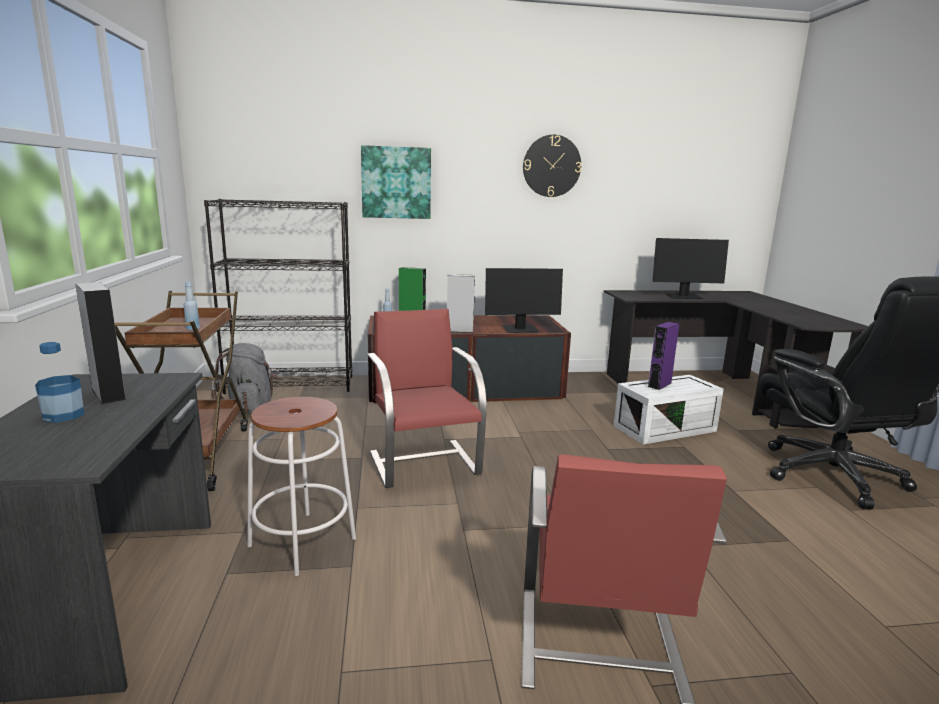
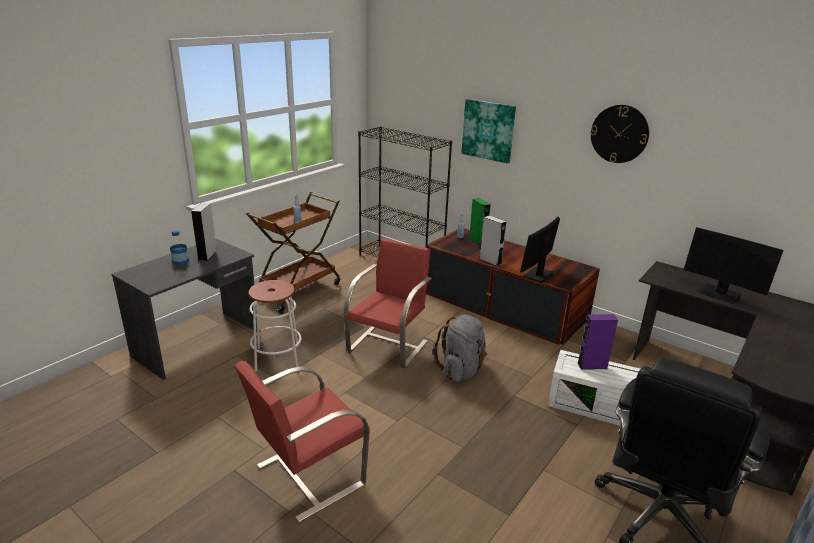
camera: 45 degrees right, 10 degrees up
(249, 408) = (358, 270): grey backpack -> grey backpack (461, 370)
(520, 329) = (538, 275): monitor -> monitor turned 90 degrees clockwise

